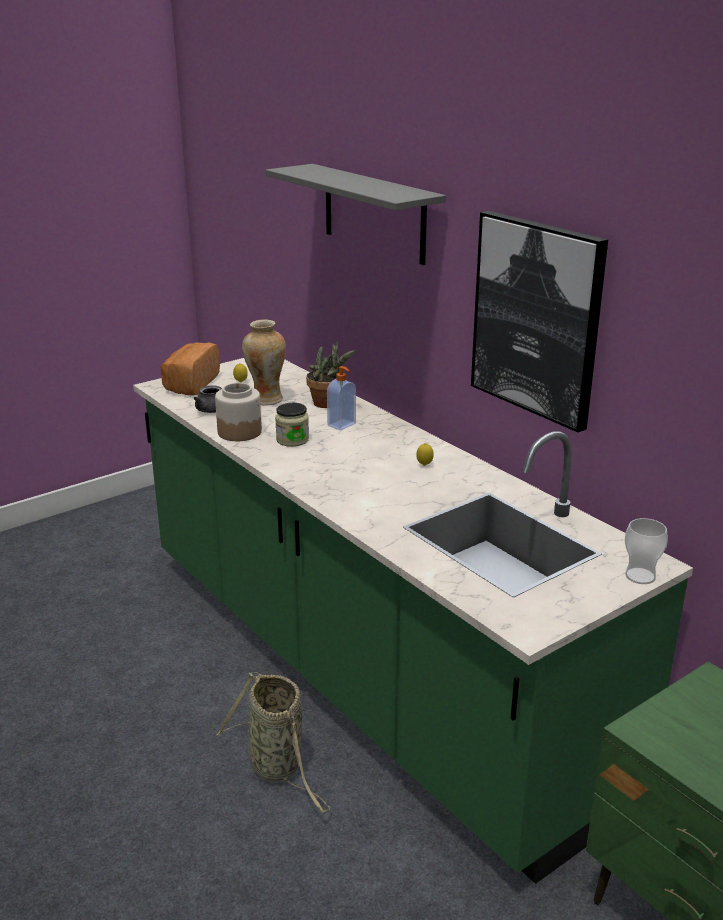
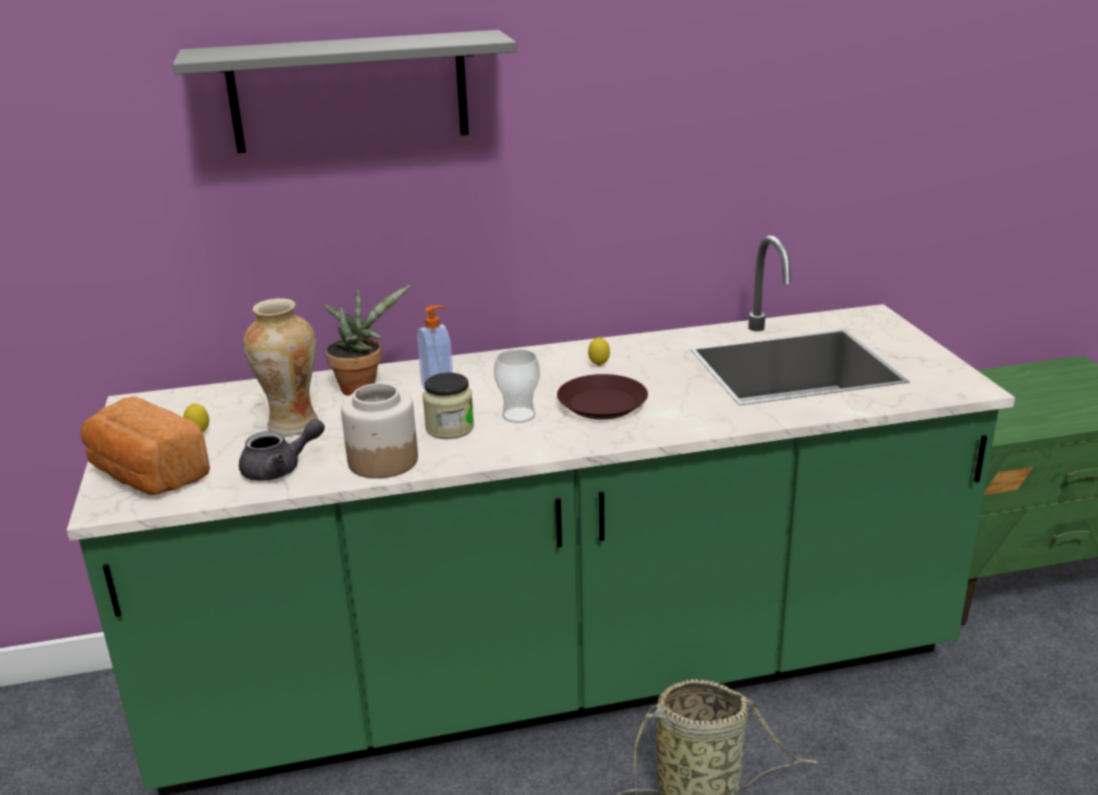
camera: 65 degrees left, 0 degrees up
(361, 478) = (601, 404): none -> brown plate
(537, 318) = (665, 138): picture -> none
(640, 576) = (891, 325): cup -> cup (519, 415)

